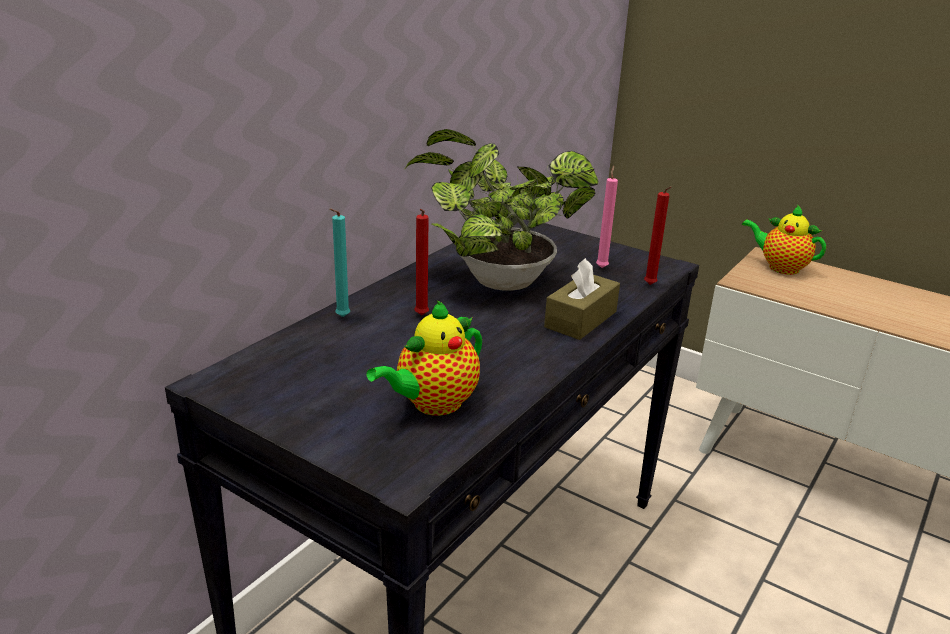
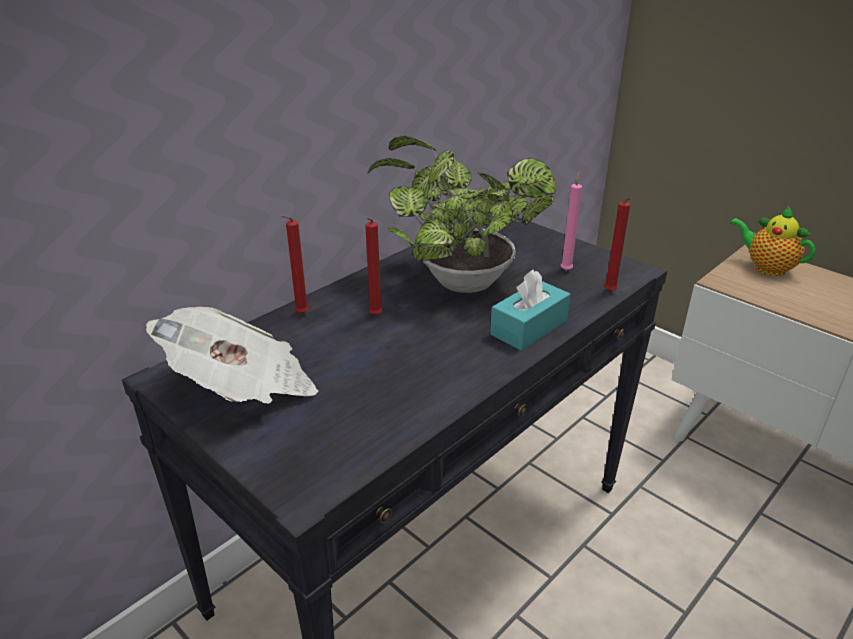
camera: 10 degrees right, 5 degrees up
(304, 387) = (244, 388): none -> newspaper
(341, 318) = (300, 314): turquoise candle -> red candle
(432, 404) = (357, 414): teapot -> none
(580, 319) = (529, 327): brown tissue box -> turquoise tissue box

